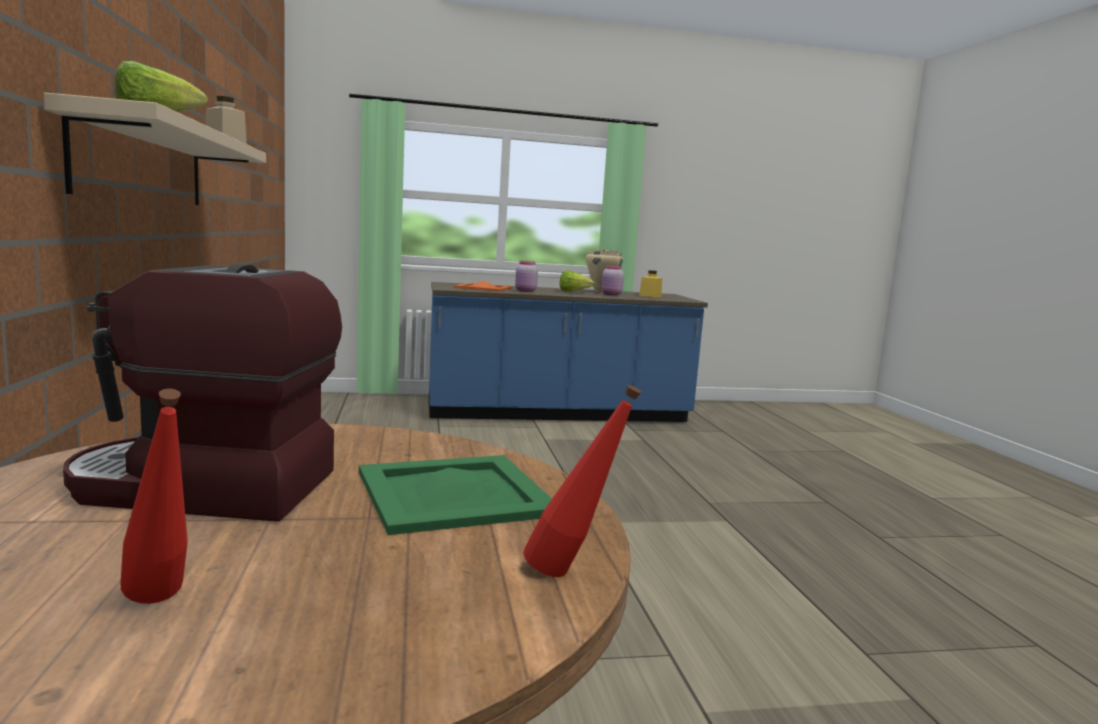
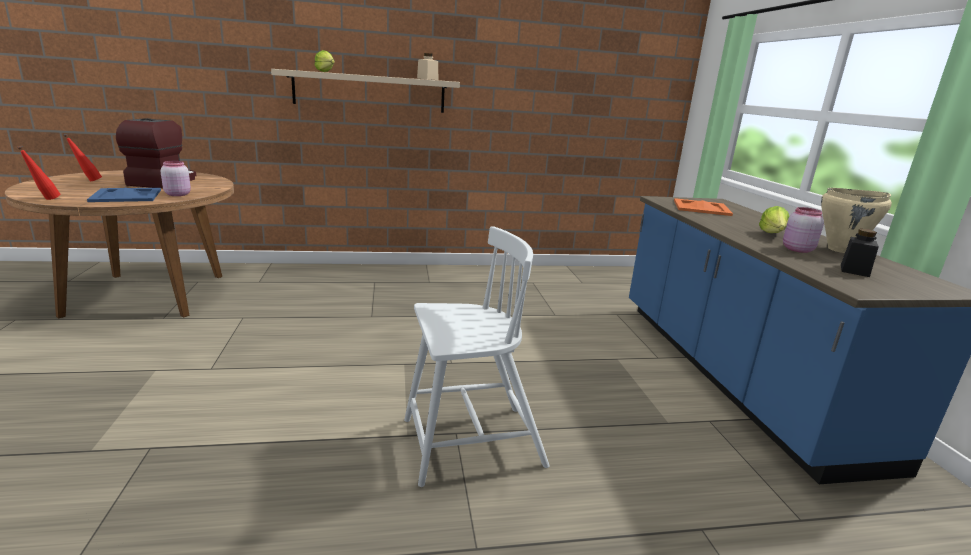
camera: 90 degrees right, 10 degrees up
(455, 492) = (127, 195): green tray -> blue tray
(525, 291) = (713, 218): pink jar -> pink jar (177, 194)
(650, 296) = (854, 270): yellow jar -> black jar
(719, 498) = (470, 443): none -> white chair

